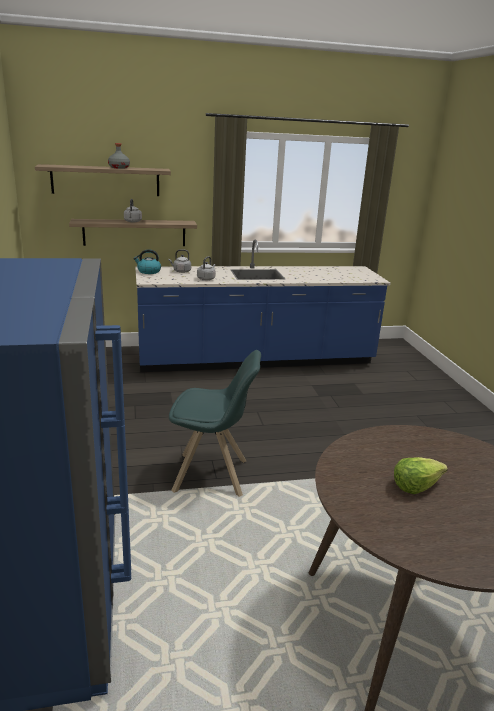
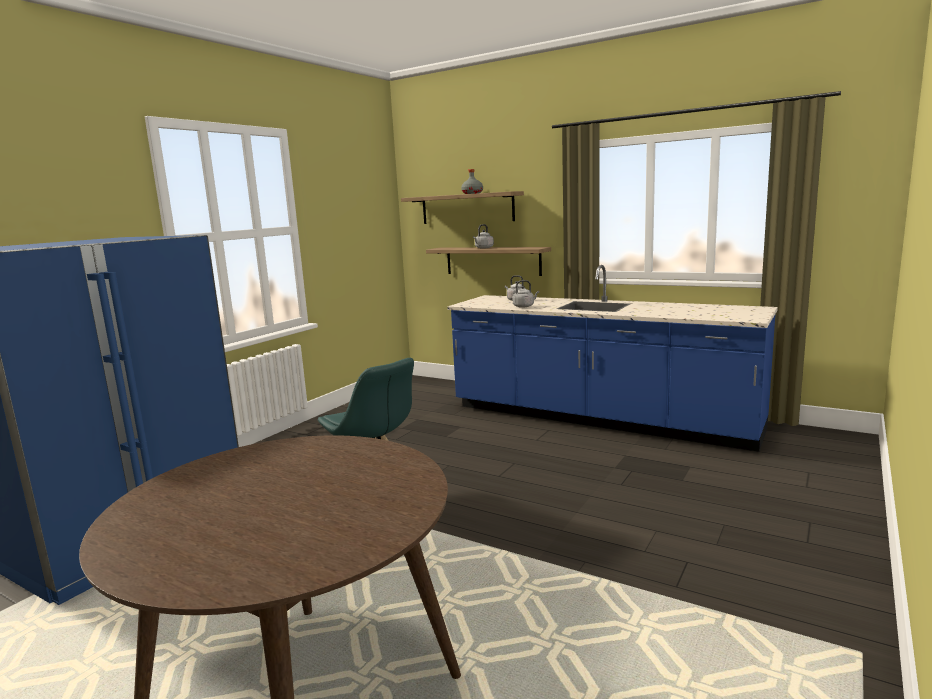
camera: 45 degrees right, 10 degrees down
(148, 271) = (484, 299): kettle -> none
(415, 485) = (265, 486): lettuce -> none

